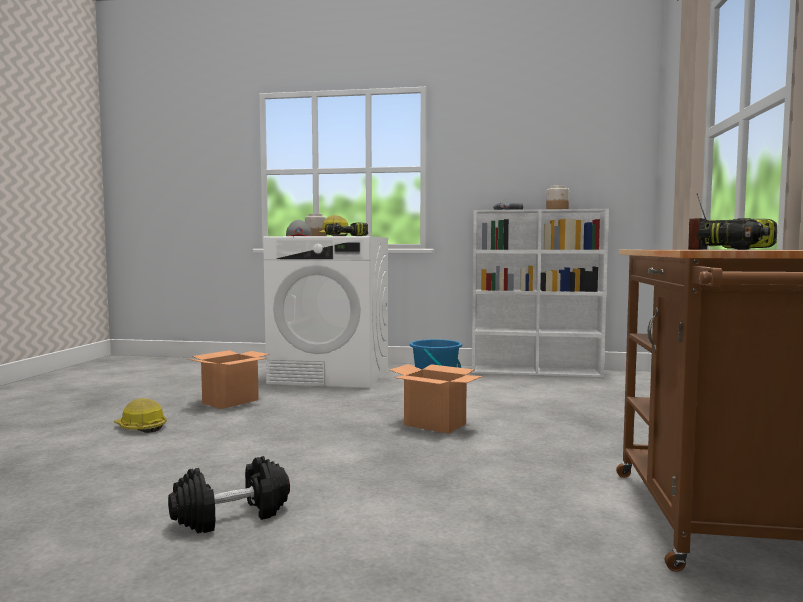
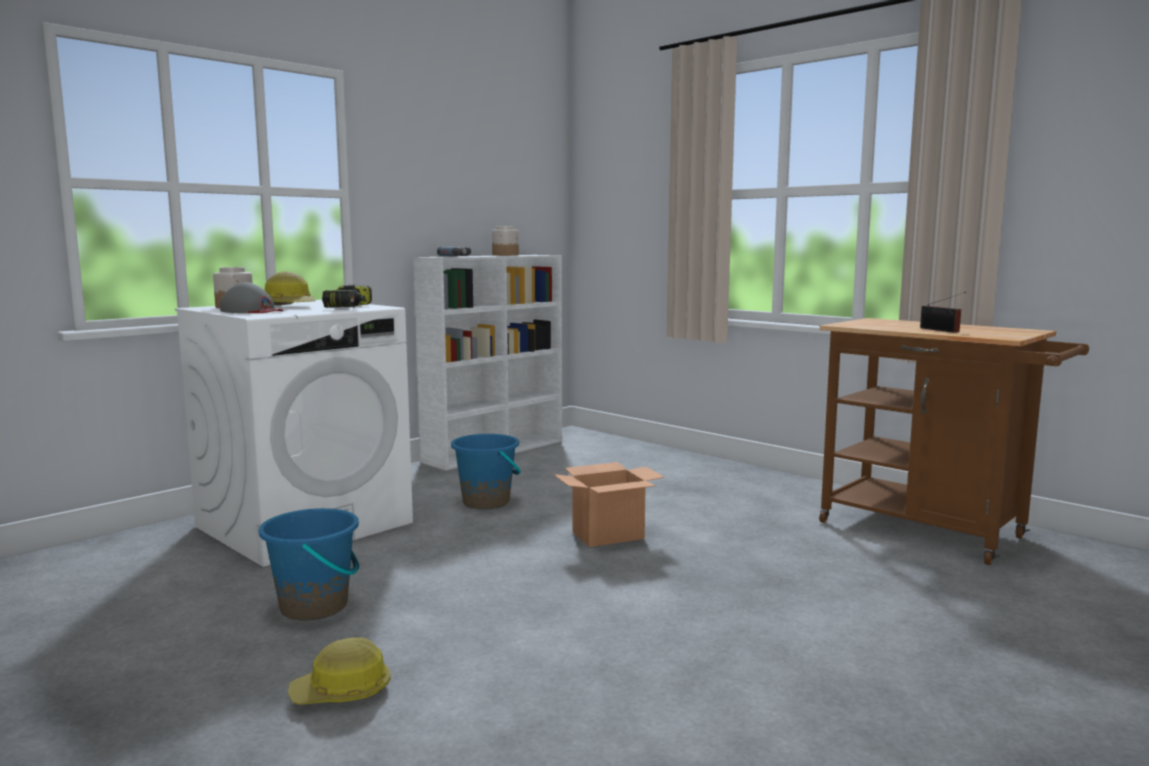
camera: 55 degrees left, 5 degrees up
(231, 401) = (315, 606): cardboard box -> blue bucket
(231, 516) = (779, 687): black dumbbell -> none
(740, 249) = (986, 332): power drill -> none

